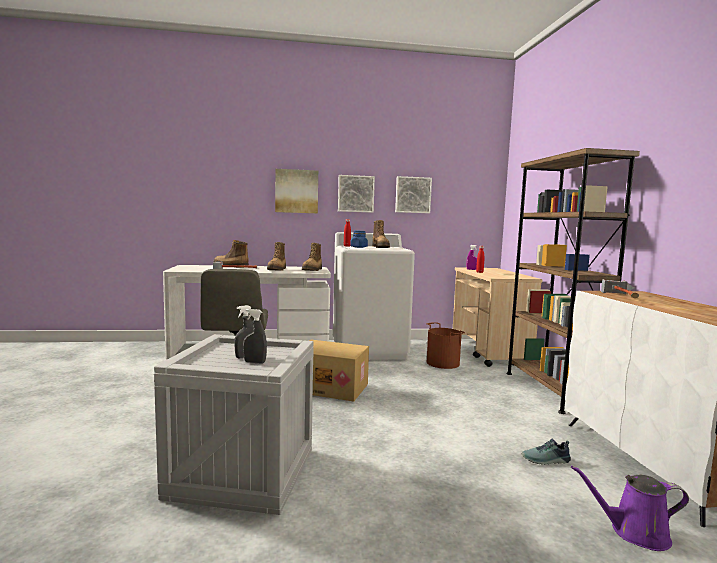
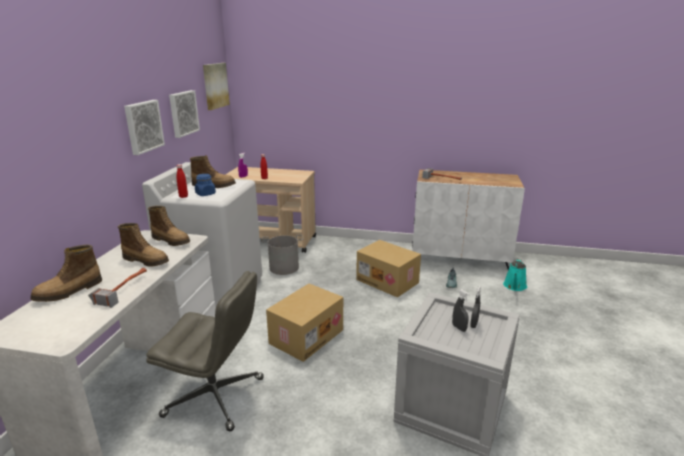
camera: 70 degrees left, 15 degrees up
(296, 191) = (88, 142): picture -> picture (215, 85)
(443, 363) = (284, 267): brown bucket -> grey bucket
(486, 414) = (388, 281): none -> cardboard box
(551, 390) = (362, 247): brown bookcase -> none
(634, 532) = (514, 286): purple watering can -> turquoise watering can

